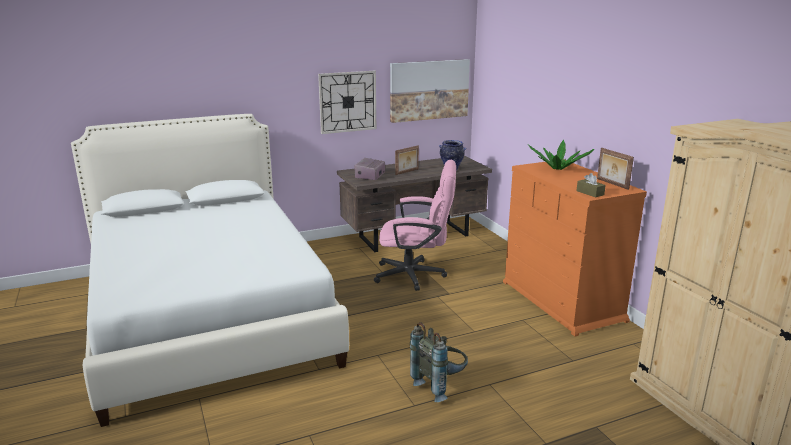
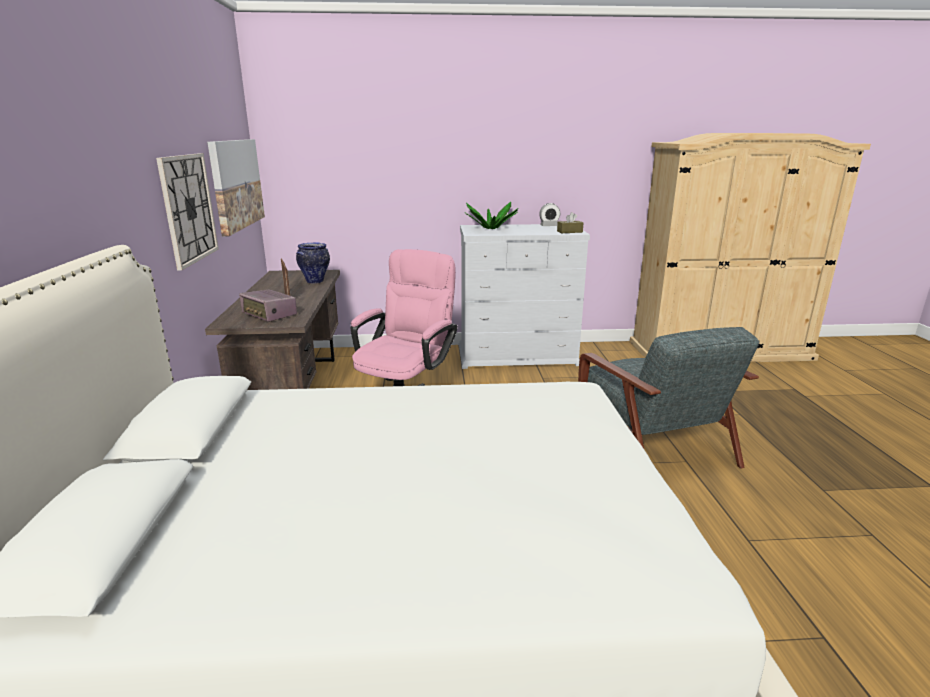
camera: 70 degrees left, 0 degrees up
(440, 385) = (651, 440): grey backpack -> grey armchair
(562, 301) = (517, 355): orange dresser -> white dresser
(612, 184) = (549, 226): picture frame -> alarm clock

